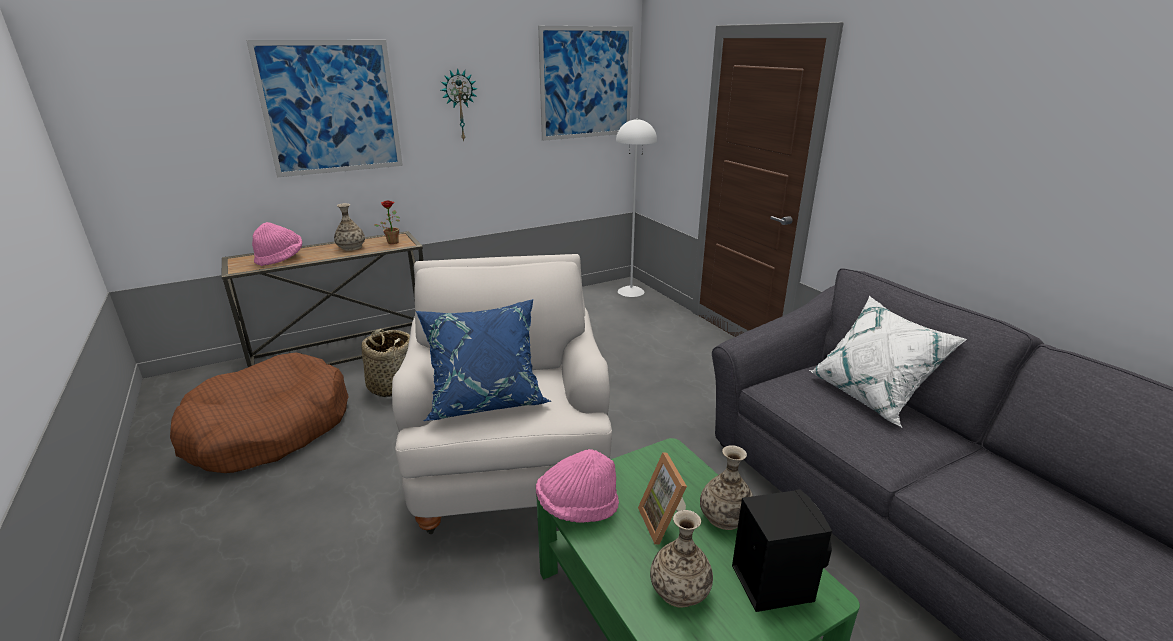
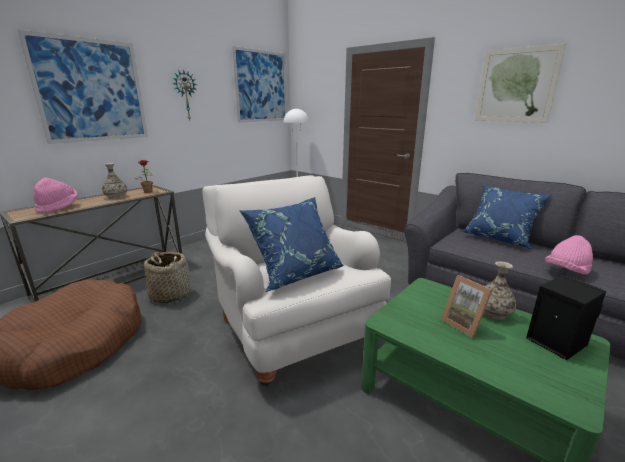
camera: 20 degrees left, 5 degrees down
(577, 507) = (403, 328): pink hat -> pink hat (566, 271)
(679, 589) = (513, 360): vase -> none
(871, 395) = (499, 238): white pillow -> blue pillow
(961, 126) = (516, 85): none -> picture

